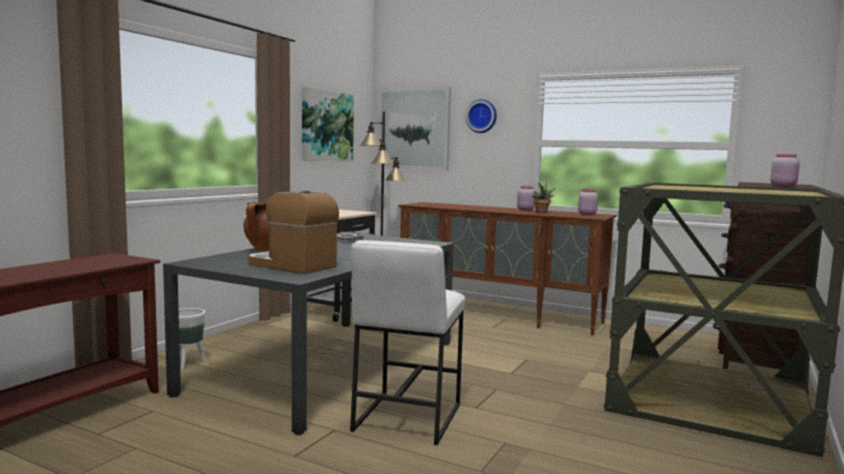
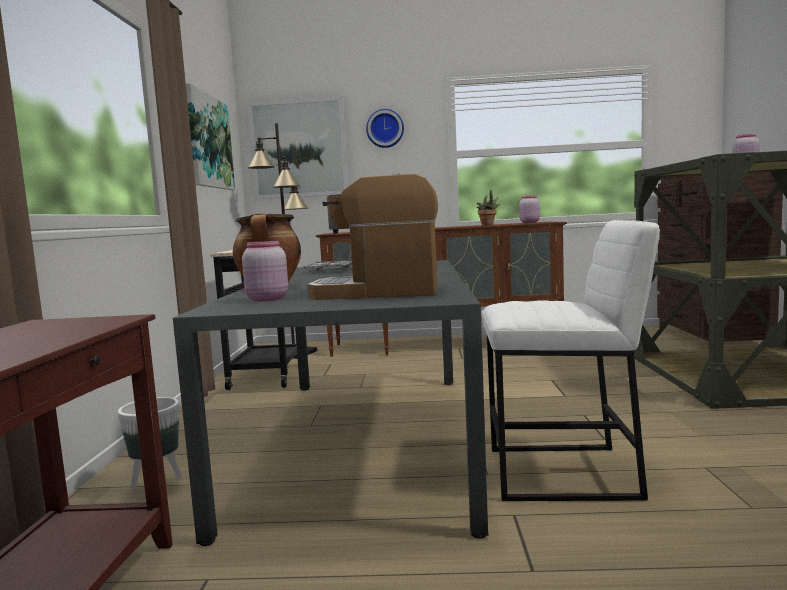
camera: 25 degrees left, 0 degrees up
(407, 418) = (564, 472): white chair -> white chair turned 75 degrees counterclockwise
(525, 210) = (460, 226): pink jar -> pink jar (266, 299)

